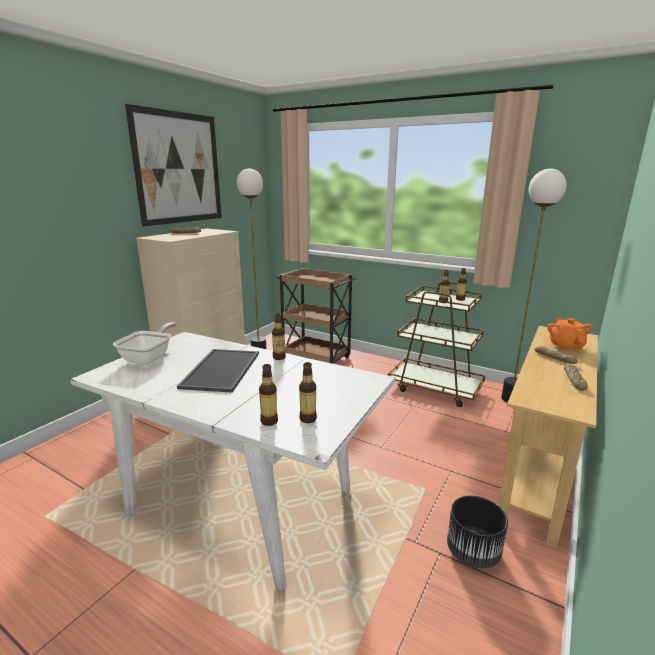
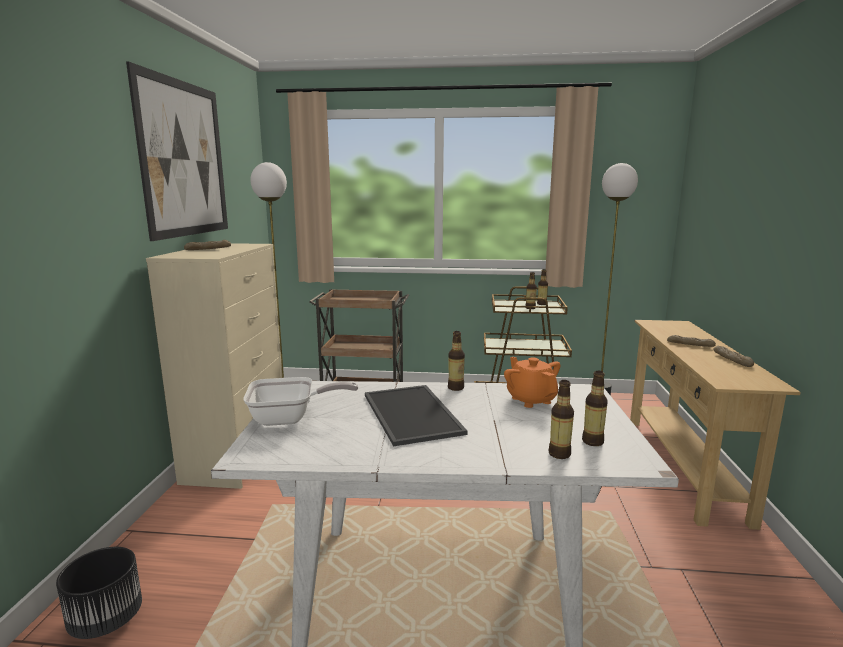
camera: 25 degrees left, 5 degrees down
(150, 357) = (290, 418): frying pan -> frying pan turned 90 degrees clockwise
(473, 552) = (706, 557): black planter -> black planter (106, 620)
(565, 346) = (682, 333): orange teapot -> orange teapot (531, 399)

